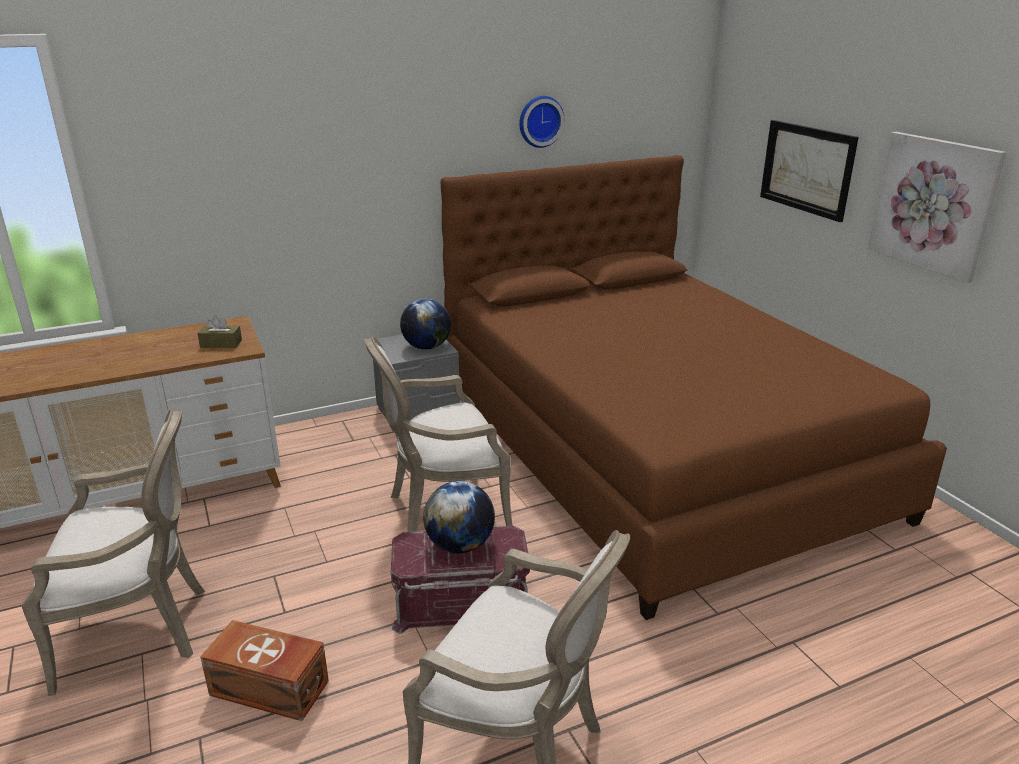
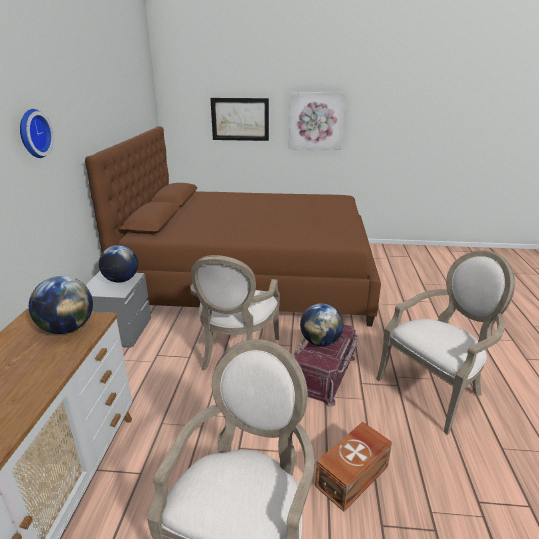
camera: 60 degrees left, 0 degrees up
(221, 343) = (67, 328): brown tissue box -> globe
(540, 121) = (110, 110): wall clock -> wall clock (32, 133)

